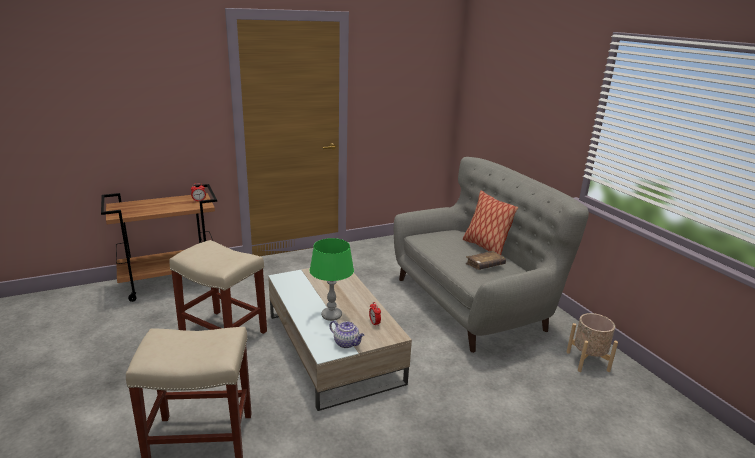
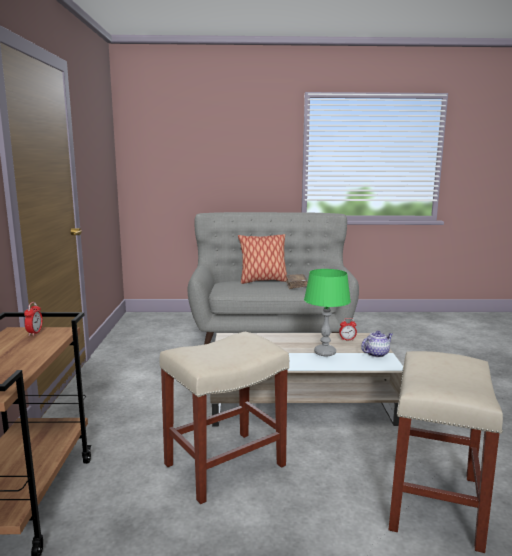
camera: 65 degrees left, 10 degrees down
(587, 361) = (368, 322): beige planter -> none

